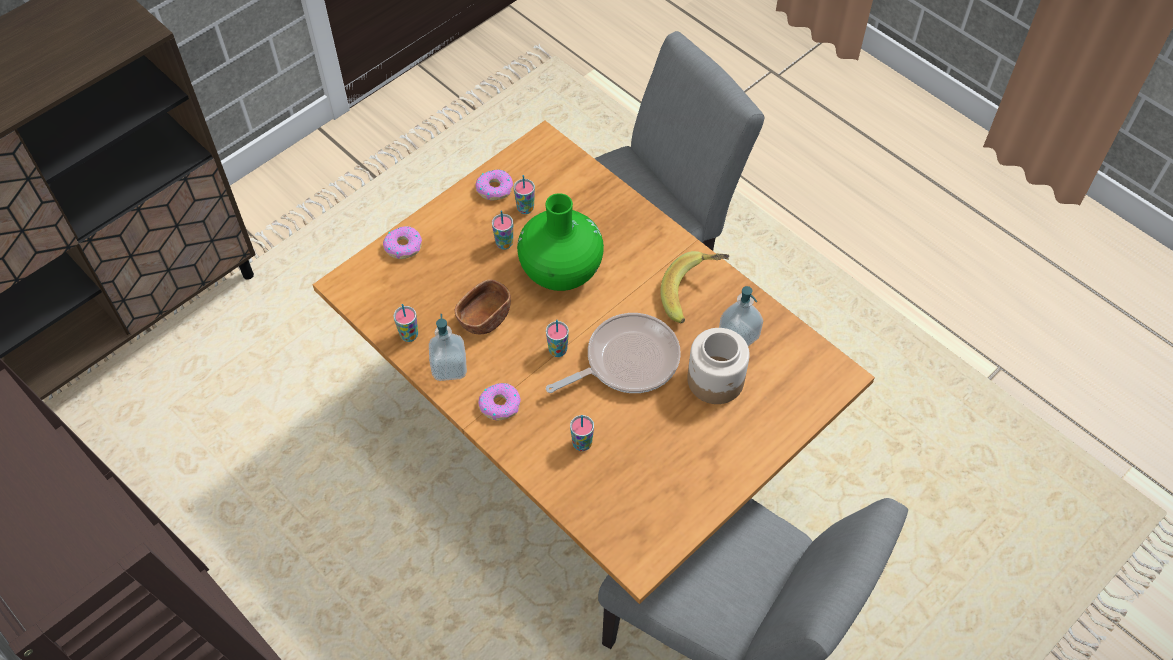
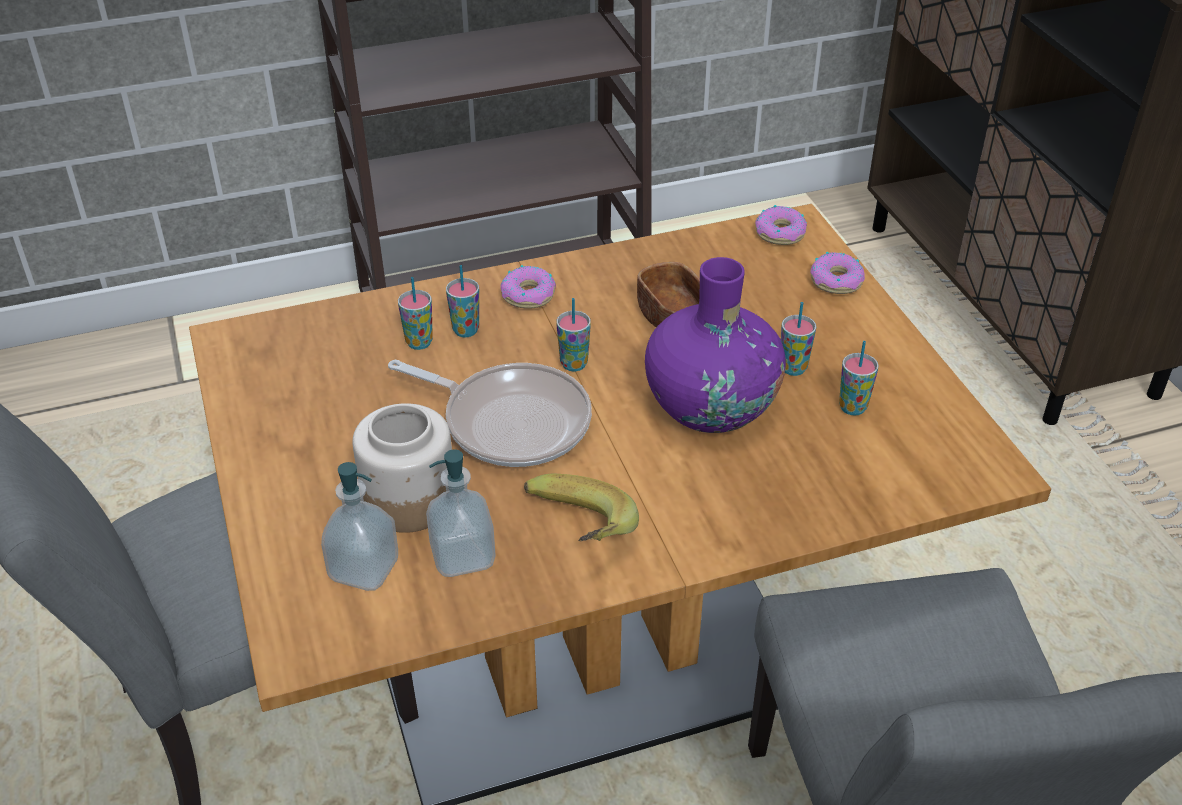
camera: 115 degrees right, 15 degrees down
(409, 335) = (684, 253): cup -> cup (465, 330)
(449, 367) = (613, 271): soap dispenser -> soap dispenser (364, 569)
(494, 188) = (909, 388): donut -> donut (780, 233)
(561, 270) = (711, 408): green vase -> purple vase
(626, 361) = (510, 421): frying pan -> frying pan turned 60 degrees counterclockwise

